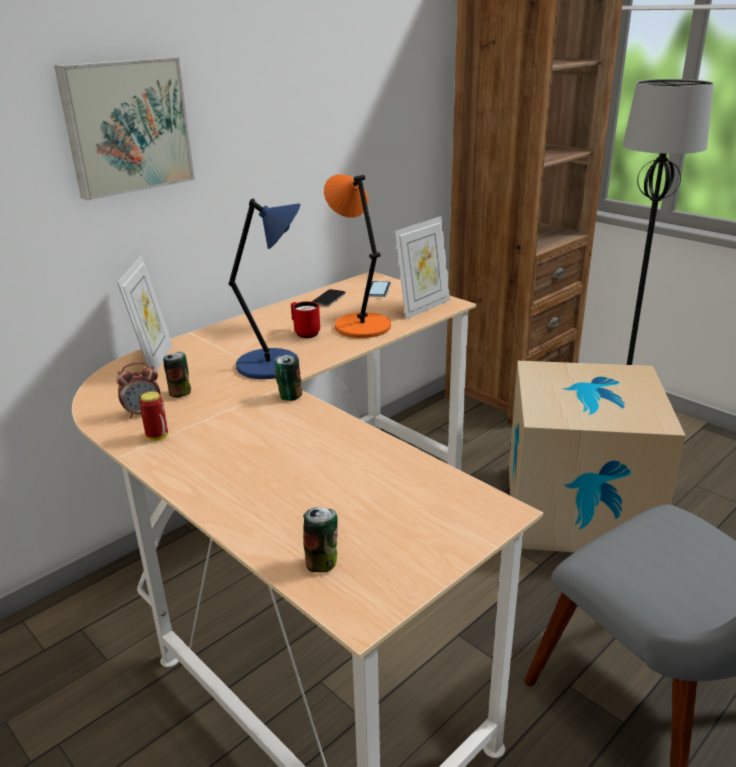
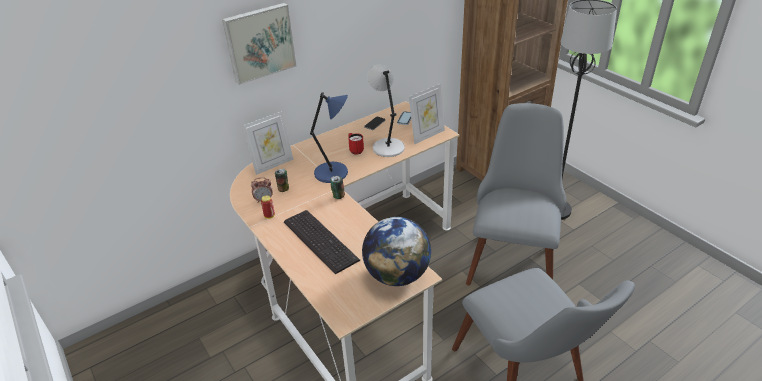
camera: 10 degrees right, 10 degrees up
(154, 361) = (272, 165): picture frame -> picture frame turned 45 degrees clockwise
(271, 466) = (321, 239): none -> keyboard
(322, 563) = (333, 294): can -> none
(360, 325) = (387, 147): orange table lamp -> grey table lamp
(449, 514) = (397, 275): none -> globe
(577, 509) = (513, 254): cardboard box -> grey chair

